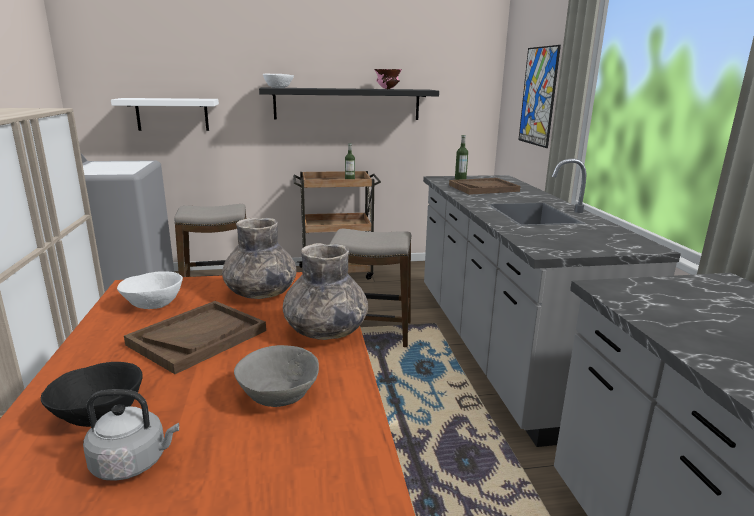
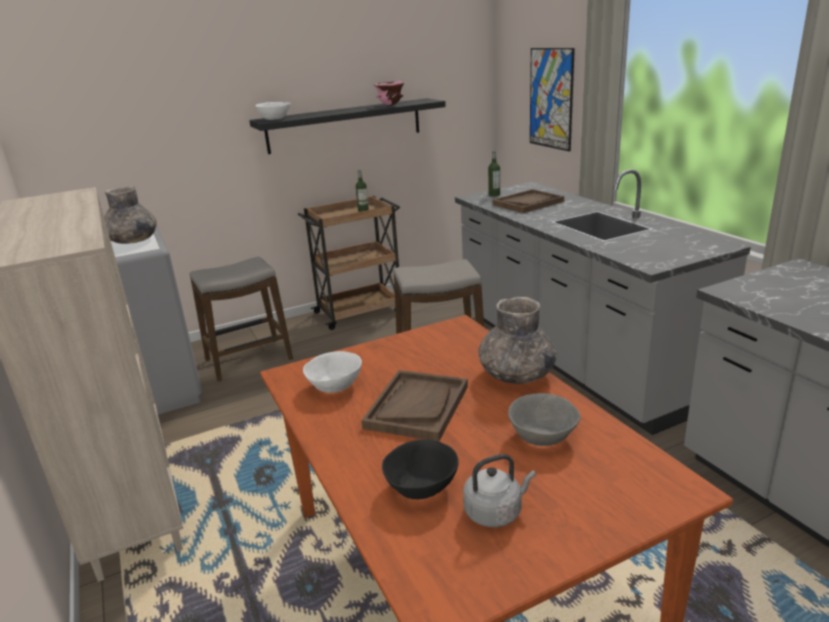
camera: 15 degrees left, 5 degrees up
(172, 114) = (150, 165): white shelf -> none
(260, 293) = (419, 353): grey vase -> grey vase (133, 241)

